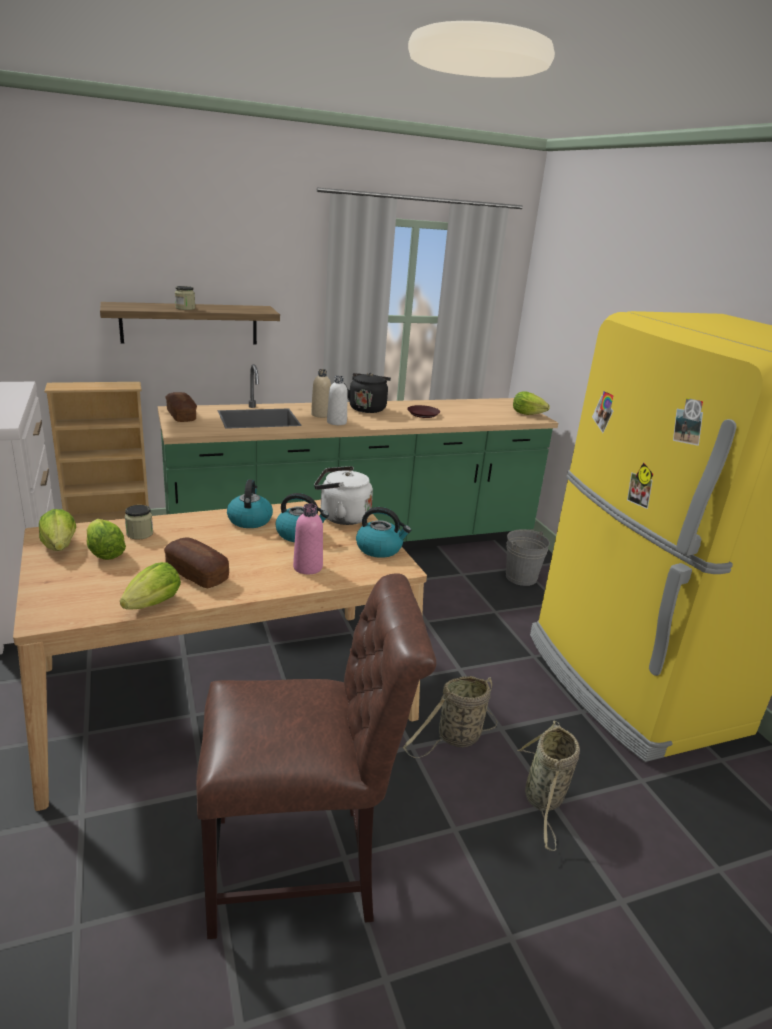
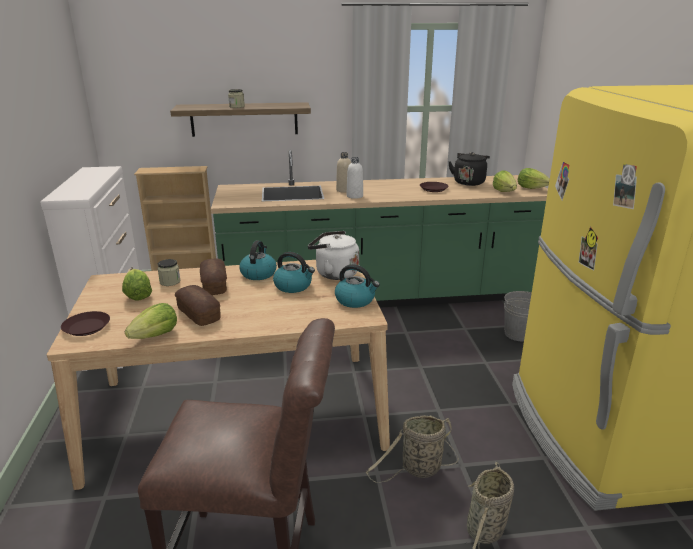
camera: 15 degrees right, 0 degrees up
(53, 598) = (86, 327): none -> brown plate
(60, 546) = (109, 289): lettuce -> lettuce (504, 191)
(181, 416) = (232, 192): bread -> bread (214, 285)
(308, 567) = (288, 313): pink bottle -> none
(367, 408) = (386, 185): black kettle -> black kettle (469, 182)

